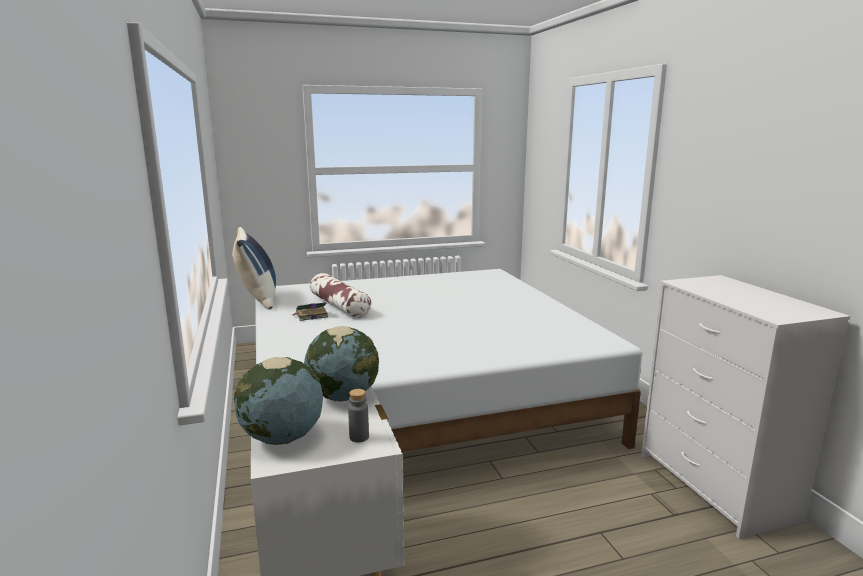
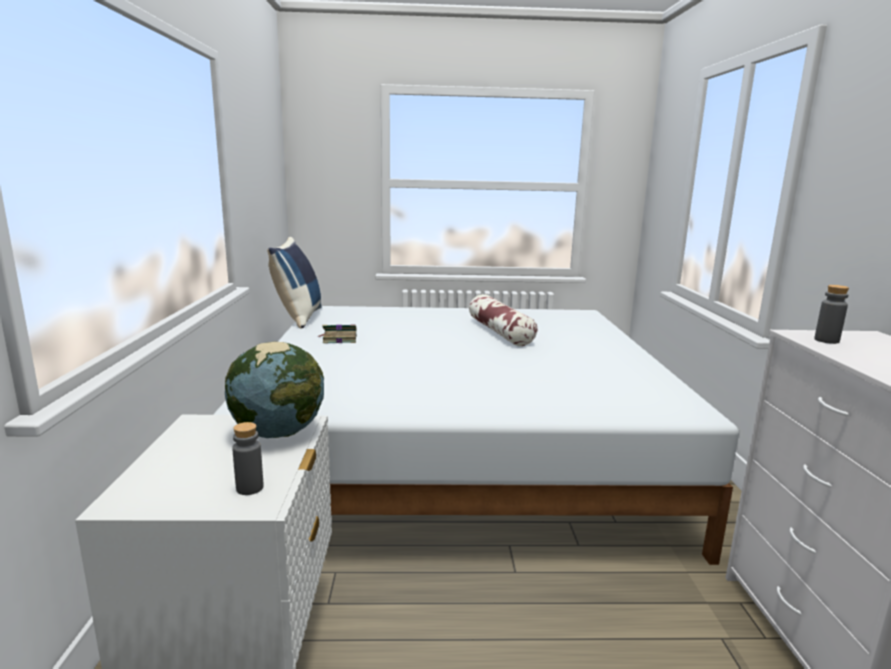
camera: 15 degrees right, 0 degrees up
(282, 438) = (161, 473): globe -> none
(339, 306) = (377, 332): pillow -> pillow (499, 332)
(697, 285) = (826, 340): none -> grey bottle

